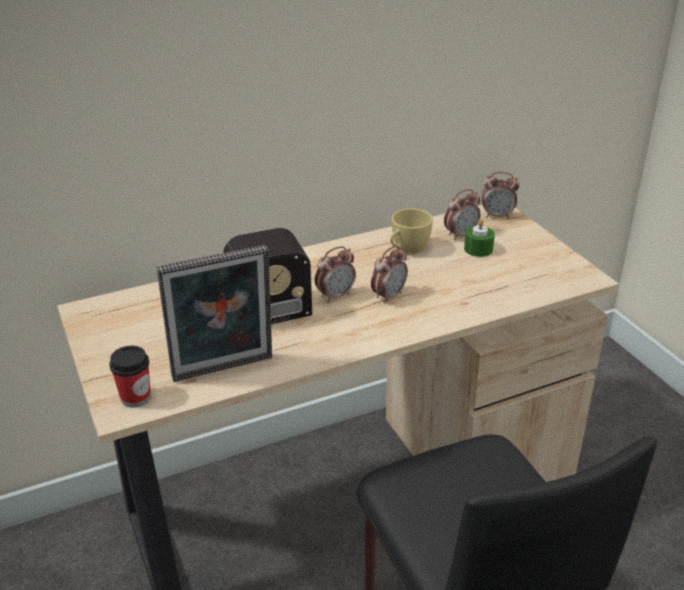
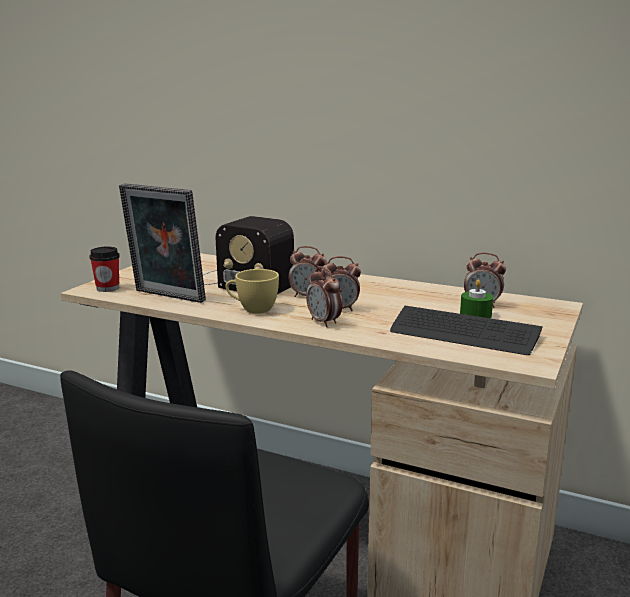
camera: 50 degrees right, 15 degrees down
(407, 250) = (417, 296): yellow cup -> yellow cup (252, 309)
(497, 216) = (547, 307): alarm clock -> alarm clock (324, 322)
(507, 272) = (464, 333): none -> keyboard

